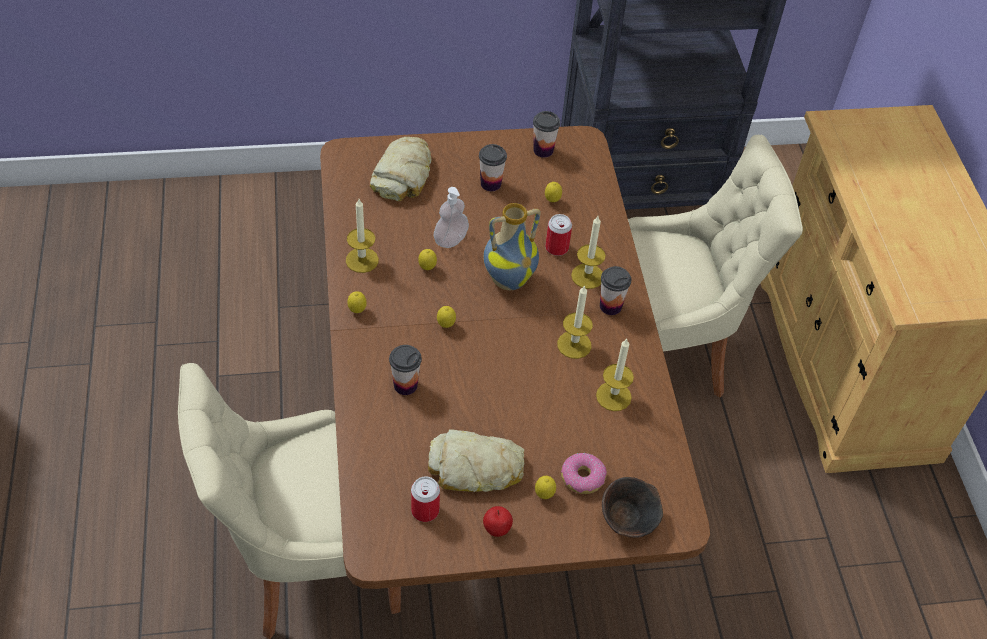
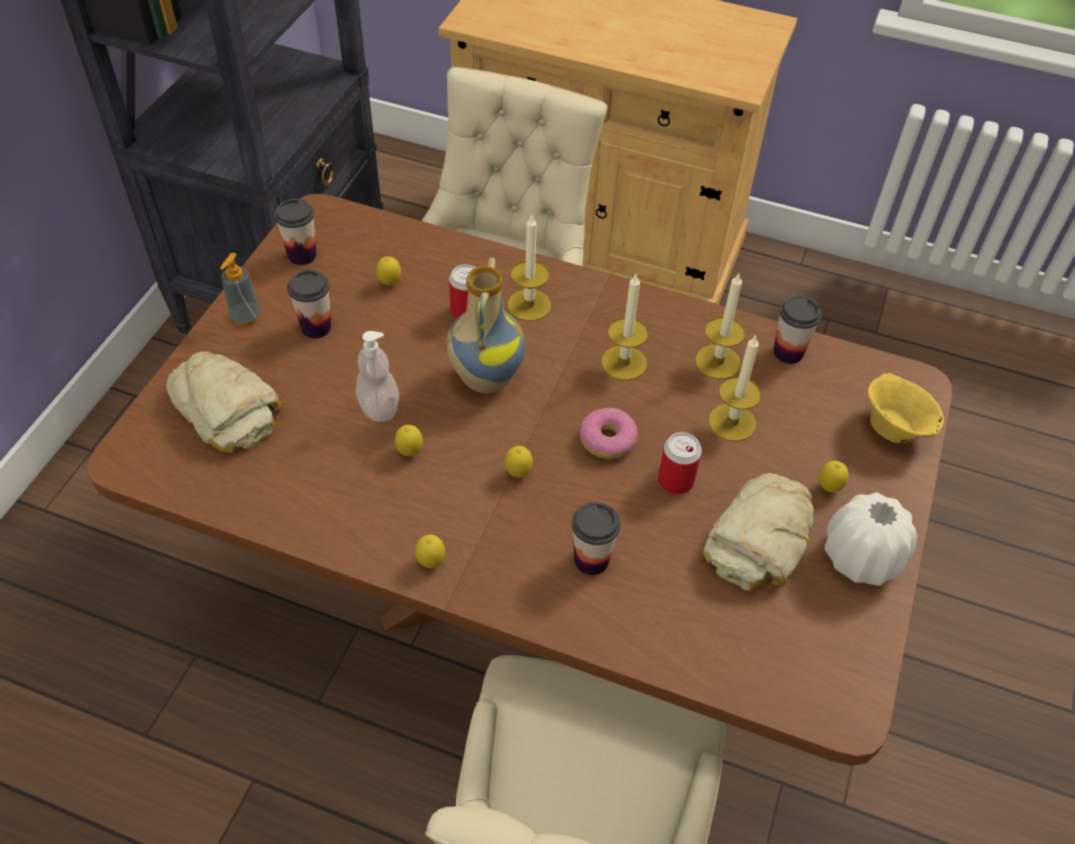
camera: 60 degrees left, 0 degrees up
(362, 260) = (344, 519): candle -> candle (732, 422)
(425, 510) = (801, 622): can -> can (675, 481)
(475, 150) = (245, 317): none -> soap dispenser
(496, 530) = (861, 558): apple -> white vase
(582, 478) = (819, 441): donut -> donut (607, 440)
(610, 306) = (587, 306): cup -> cup (788, 352)
(627, 520) = (893, 427): brown bowl -> yellow bowl

